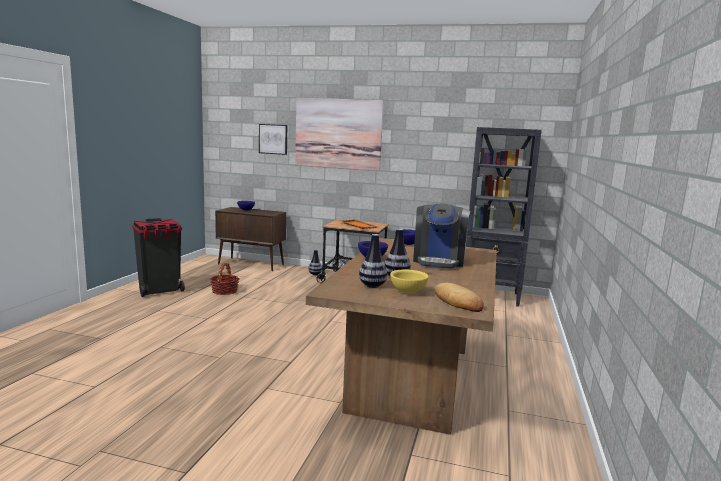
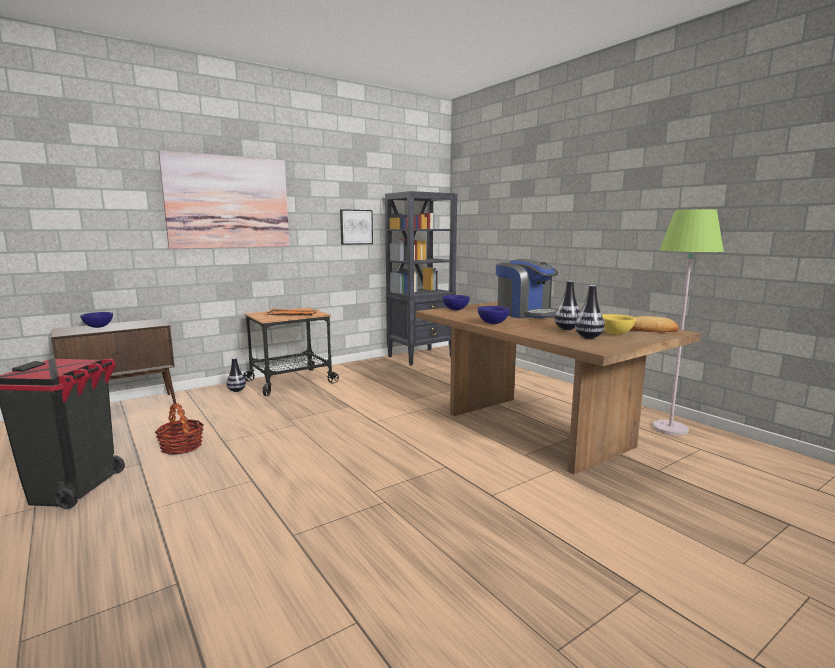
camera: 50 degrees left, 0 degrees up
(273, 139) = (122, 212): picture -> picture (356, 227)
(540, 448) = (670, 428): none -> green floor lamp

